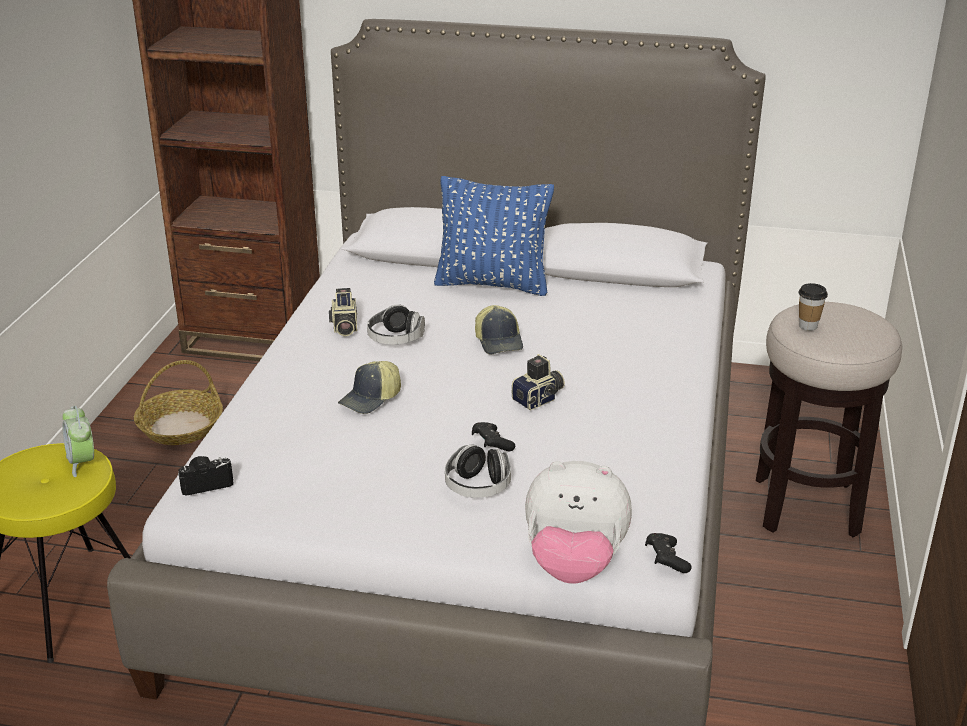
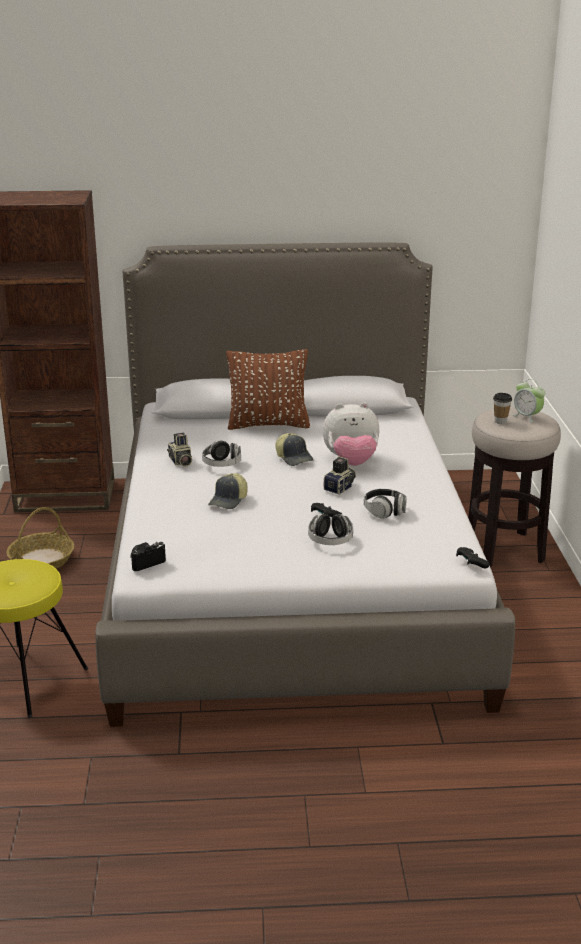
camera: 15 degrees left, 5 degrees down
(82, 463) = (35, 568): alarm clock -> alarm clock (527, 417)
(493, 284) = (268, 424): blue pillow -> brown pillow
(574, 565) = (416, 574): plush toy -> plush toy (351, 462)
(582, 448) = (384, 511): none -> headphones

